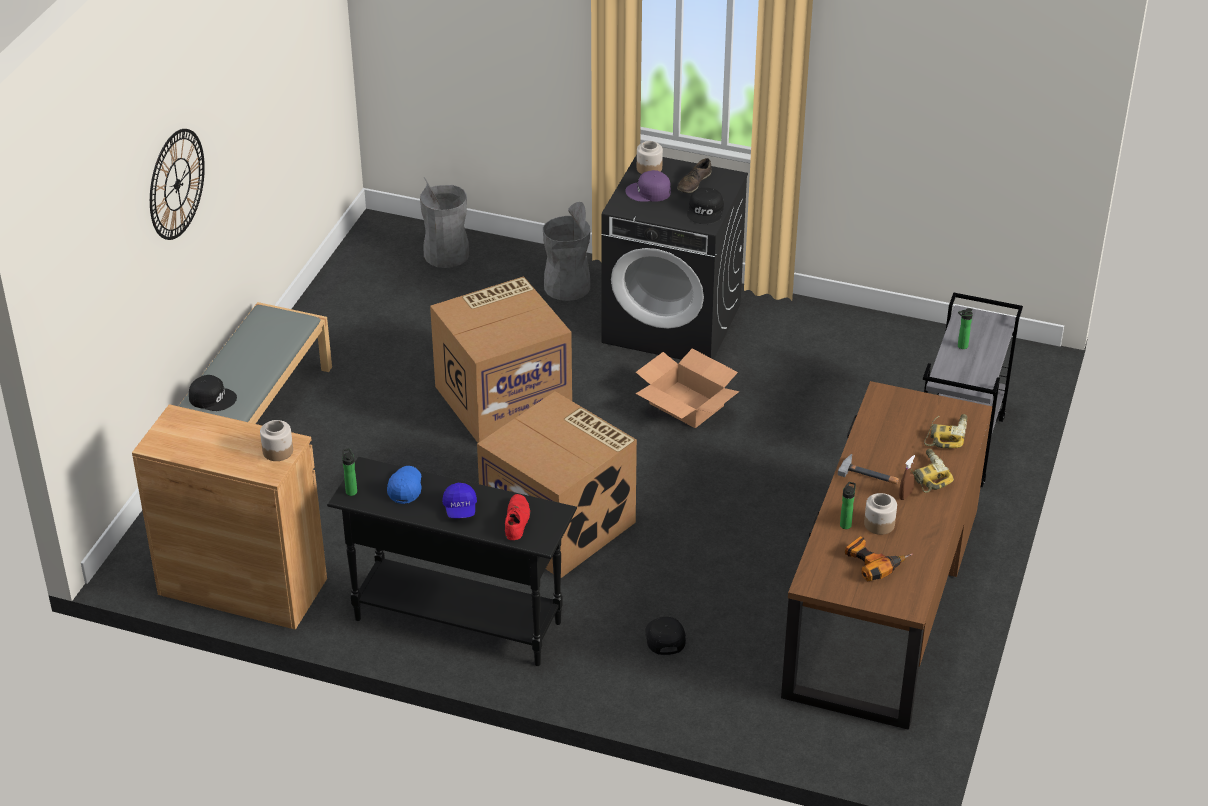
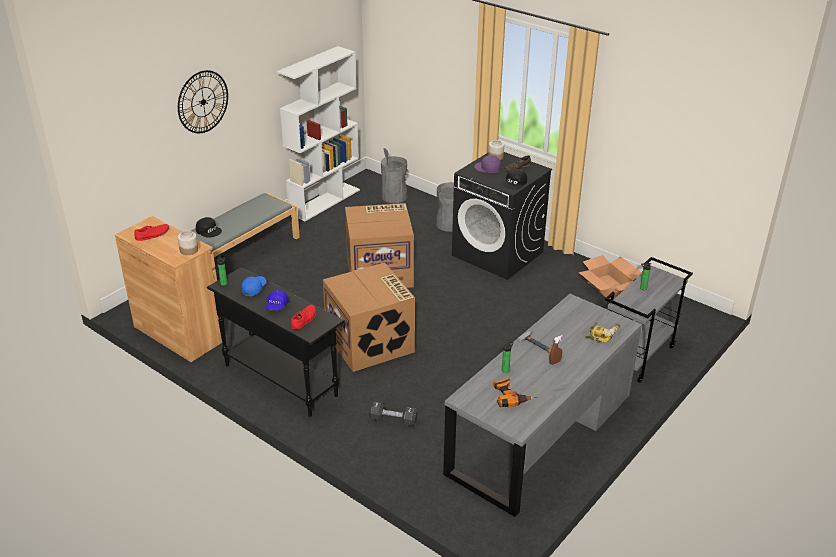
camera: 20 degrees right, 5 degrees down
(197, 438) = (152, 235): none -> red shoe
(333, 289) = (325, 201): none -> white bookcase
(664, 637) = (393, 420): black cap -> black dumbbell
(686, 405) = (481, 297): cardboard box -> cardboard box (608, 287)
(878, 524) = (527, 375): jar -> none
(882, 601) = (540, 434): brown desk -> grey desk
(927, 475) = (576, 354): power drill -> none

